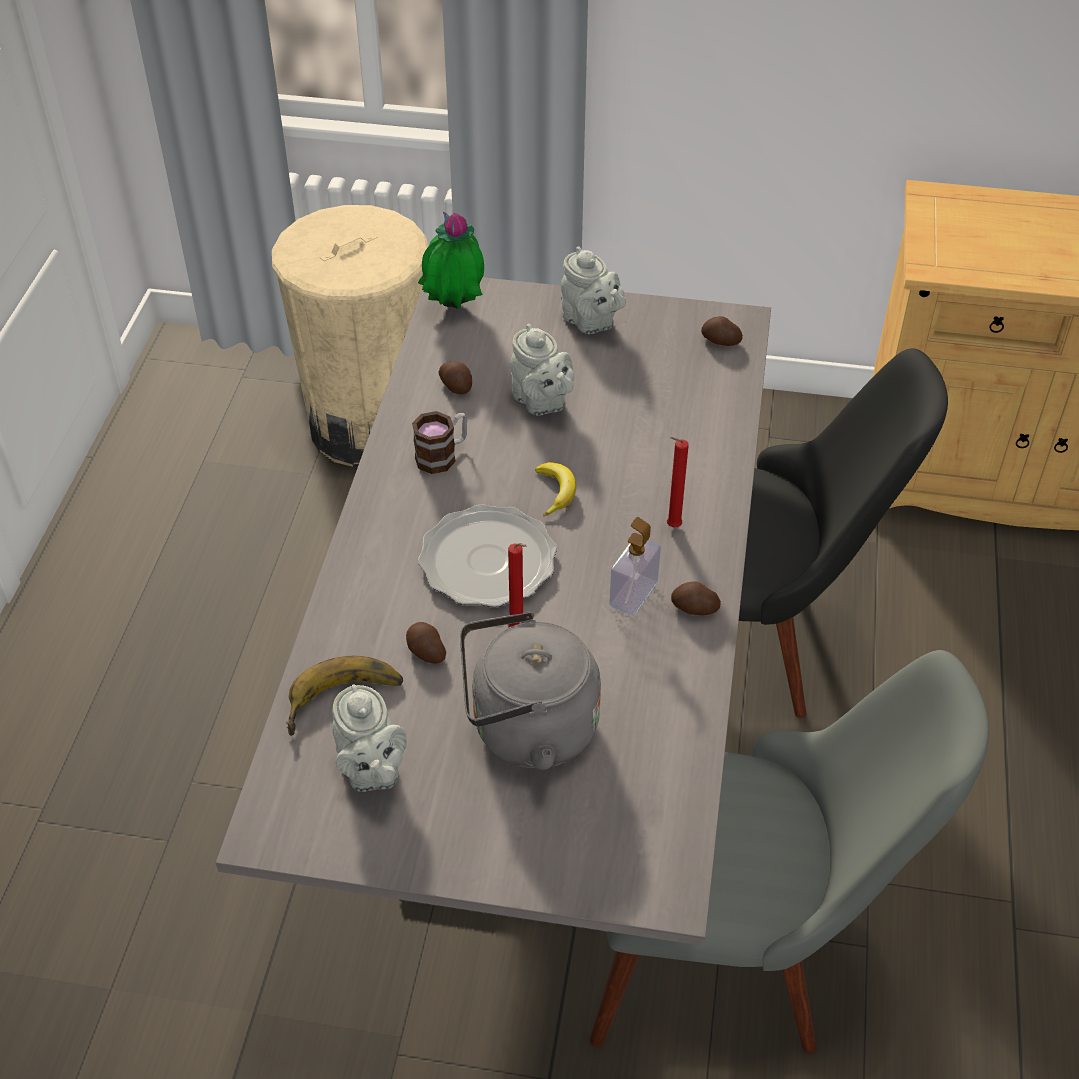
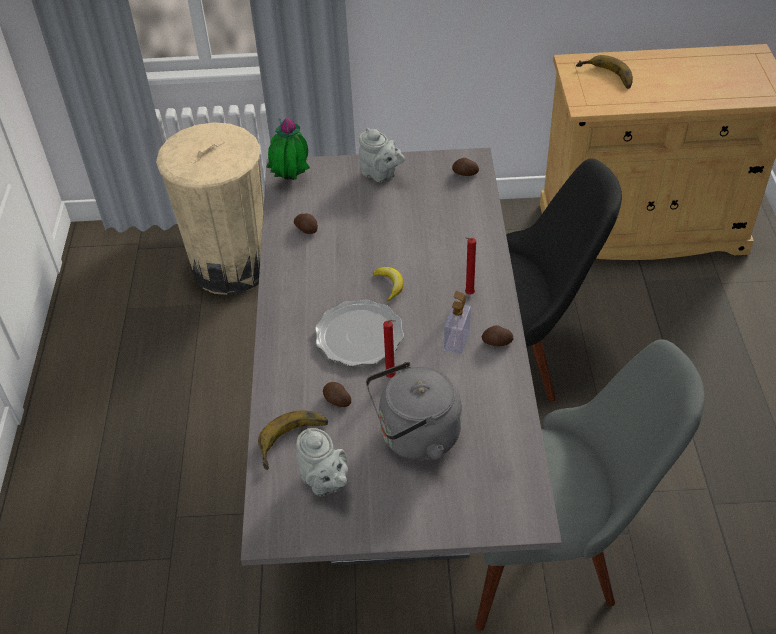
camera: 10 degrees left, 0 degrees up
(443, 455) = (311, 274): mug -> none
(541, 402) = (364, 230): grey teapot -> none
(978, 227) = (605, 77): none -> banana

